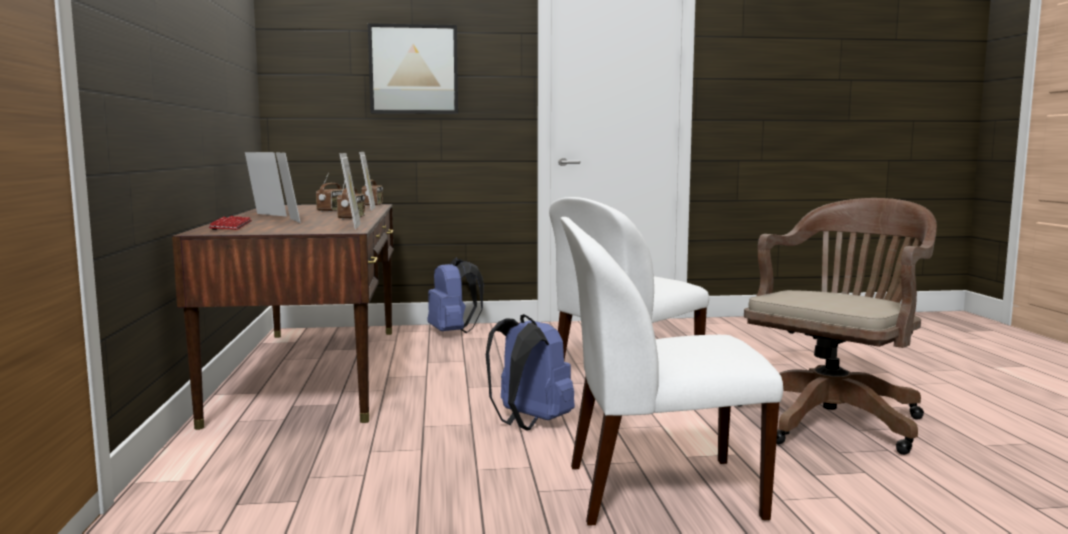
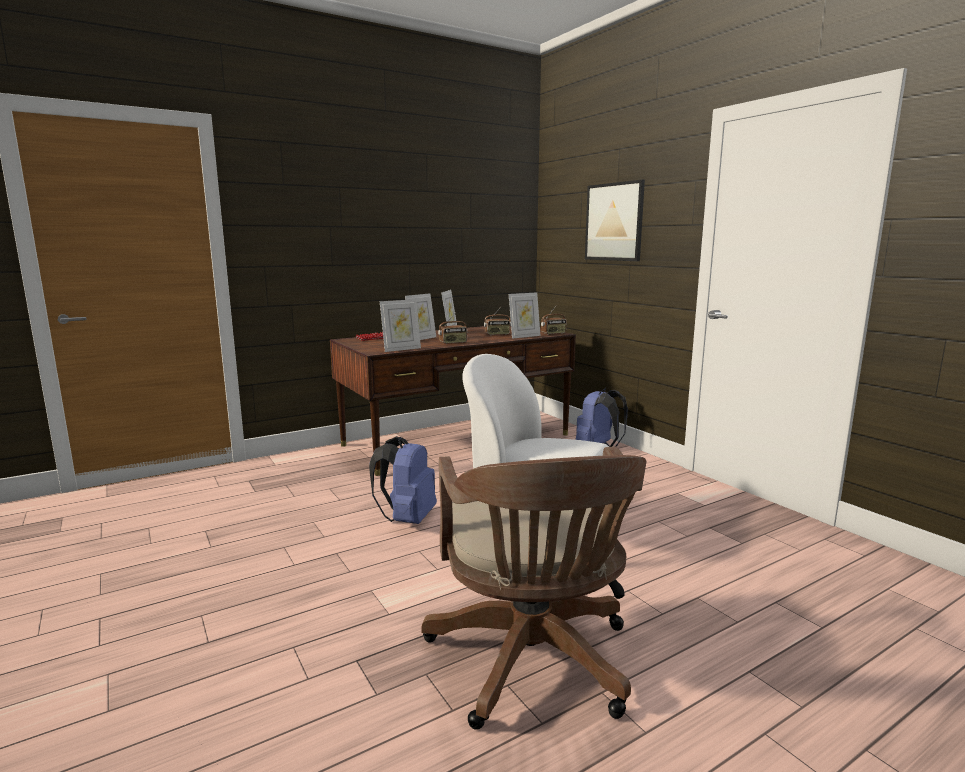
camera: 65 degrees right, 5 degrees up
(657, 491) = (294, 588): white chair -> none
(833, 419) = (533, 664): brown office chair -> brown office chair turned 60 degrees clockwise

